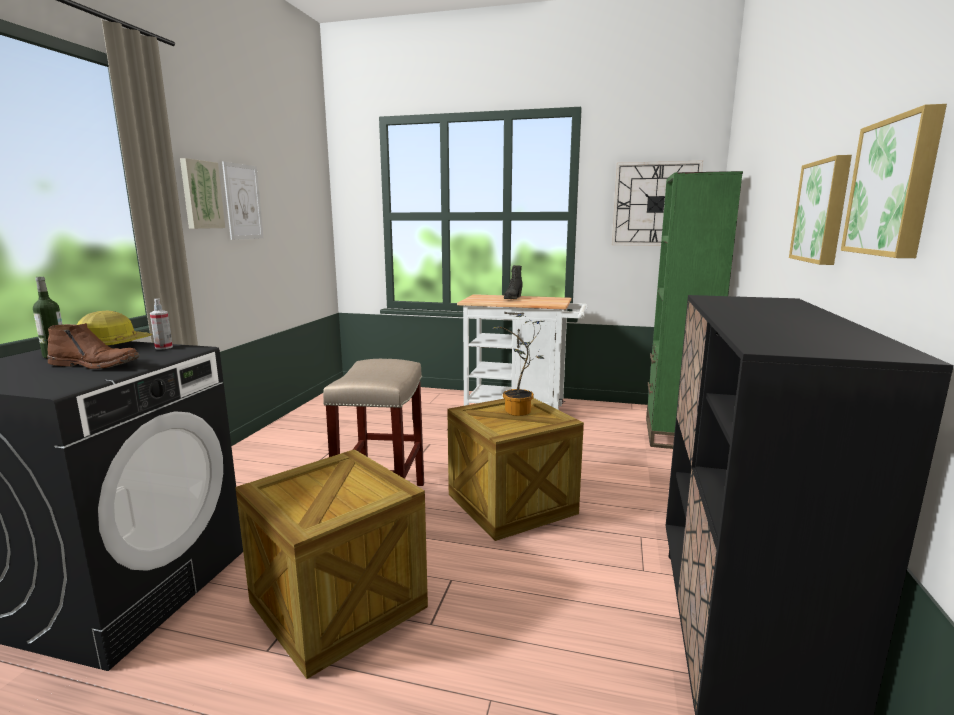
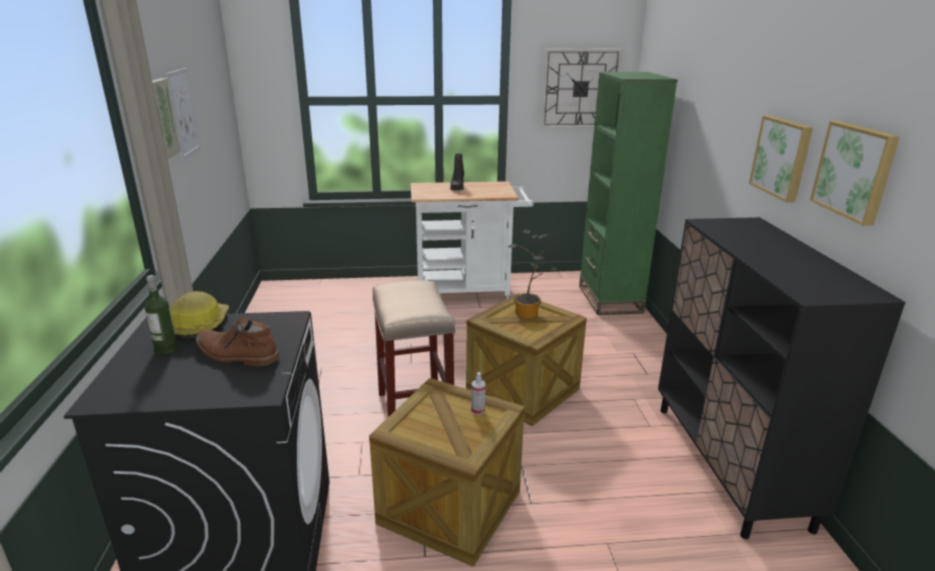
camera: 20 degrees left, 10 degrees up
(96, 365) = (236, 355): brown boot -> brown boot turned 150 degrees counterclockwise
(164, 347) = (258, 319): spray bottle -> spray bottle (478, 410)

